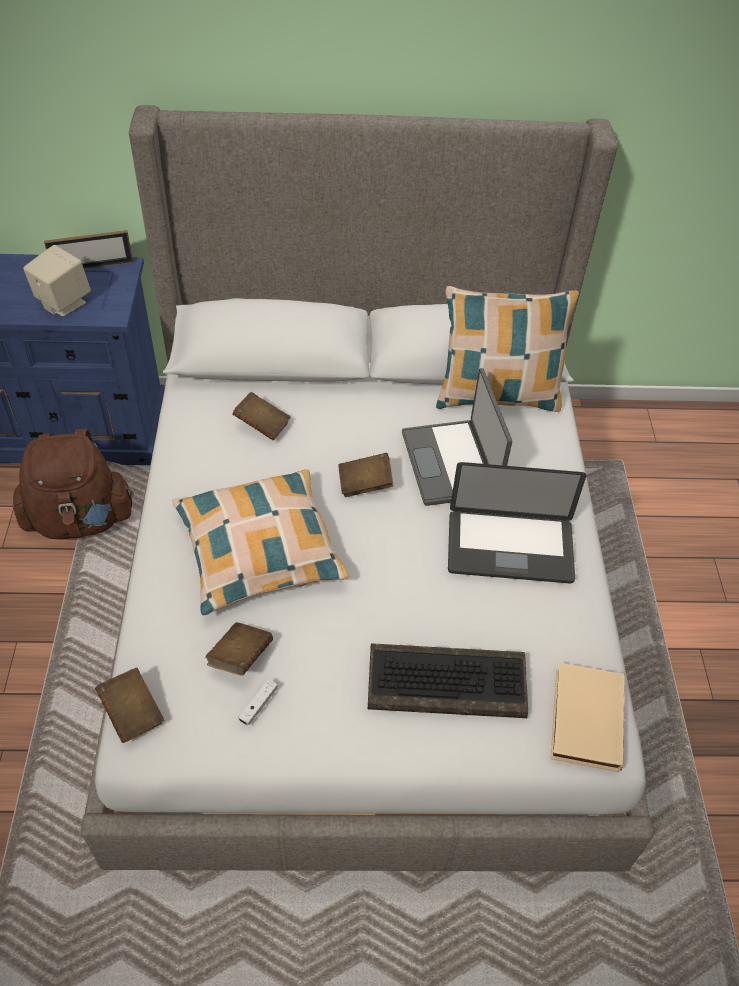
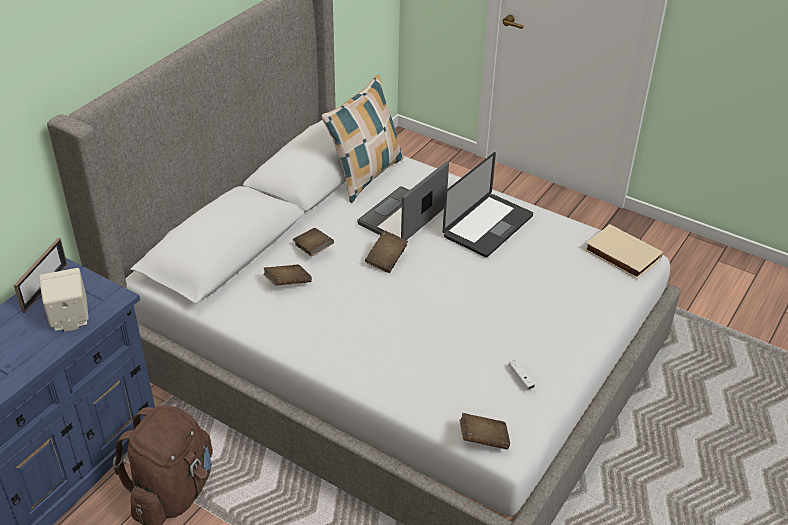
camera: 55 degrees left, 10 degrees down
(240, 657) = (480, 370): brown book -> brown book (313, 250)
(259, 550) = (399, 329): pillow -> none
(448, 681) = (562, 293): keyboard -> none
(452, 463) = (403, 218): laptop -> laptop turned 105 degrees clockwise

